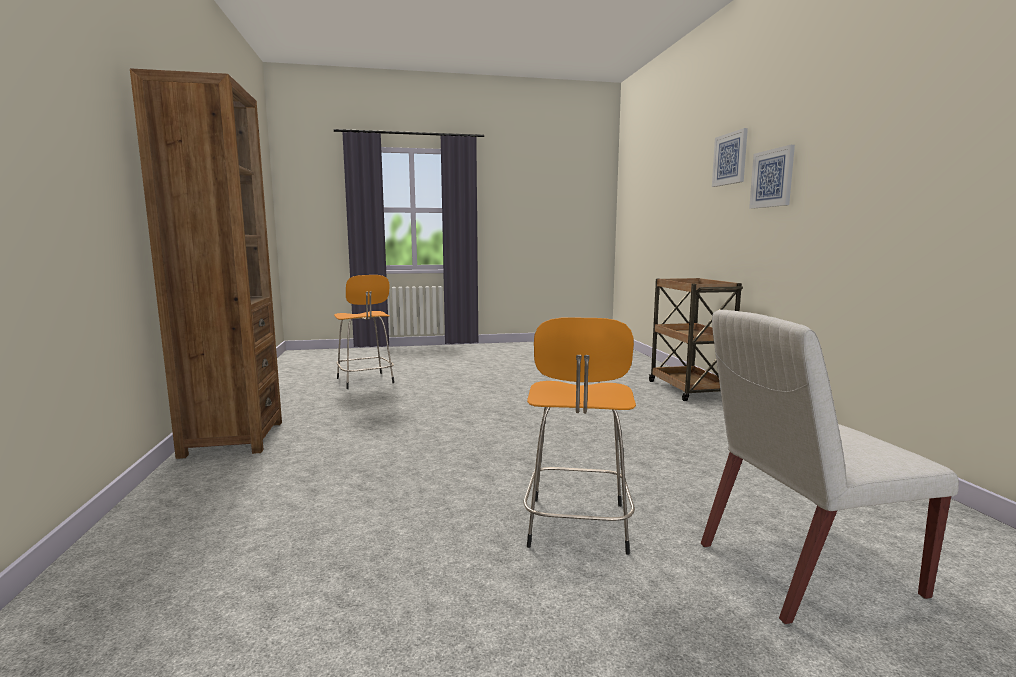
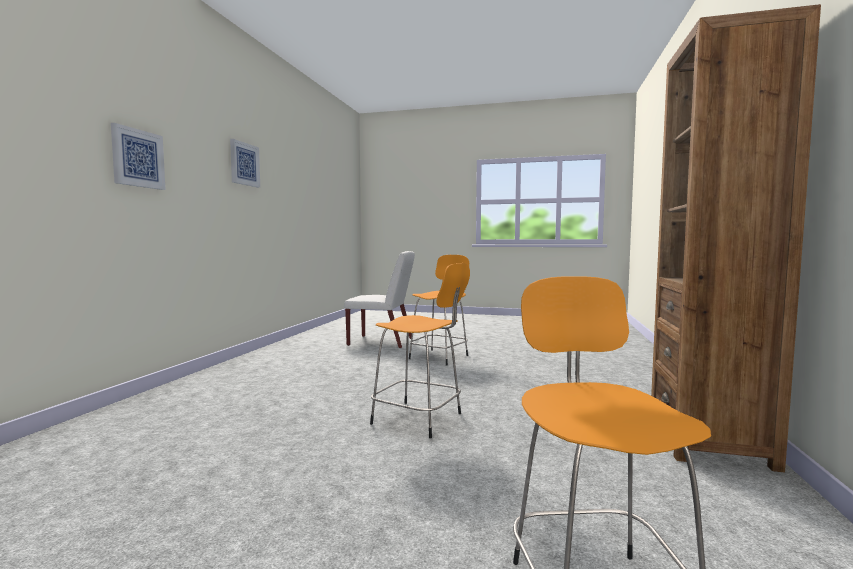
camera: 155 degrees left, 5 degrees down
(481, 419) = (420, 419): none -> orange stool
(689, 390) = (121, 416): brown cart -> none
(730, 159) = (57, 105): picture -> picture (244, 164)

